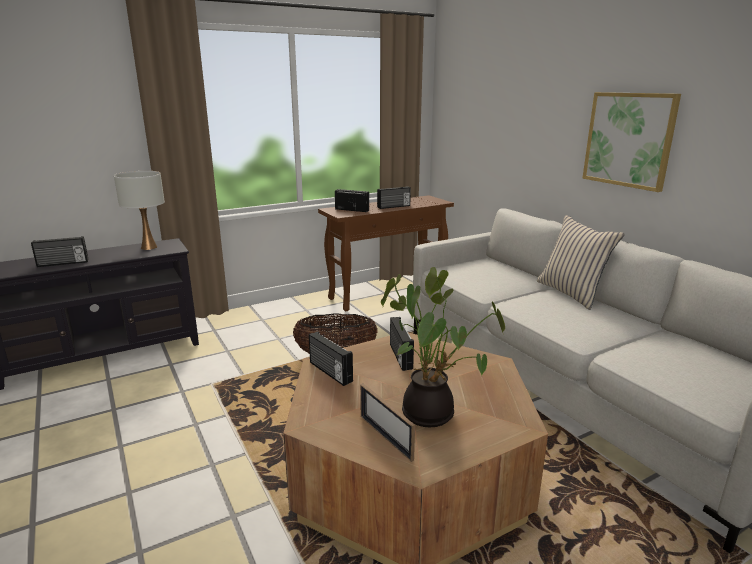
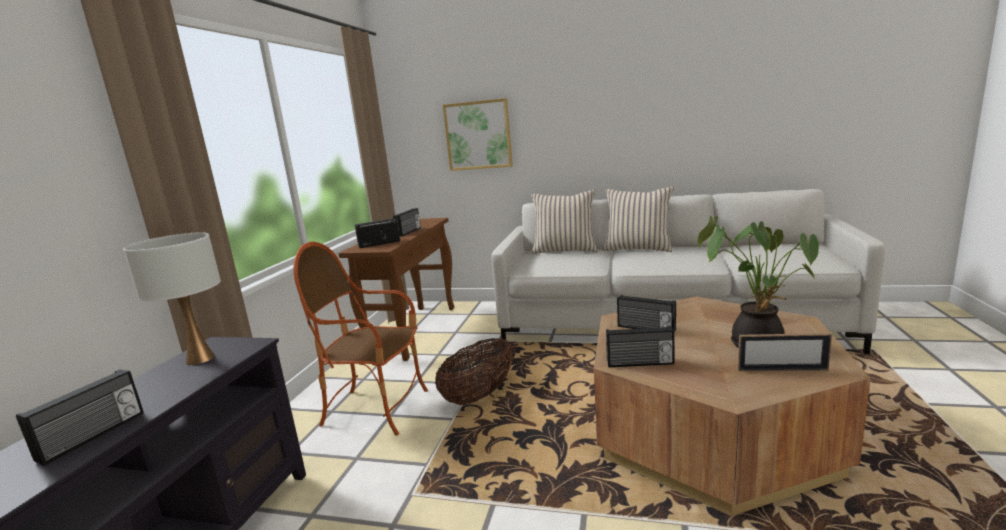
camera: 45 degrees left, 5 degrees down
(279, 331) = (376, 409): none -> armchair
(510, 268) = (564, 250): none -> beige pillow
(629, 140) = (626, 122): picture -> picture (478, 135)

